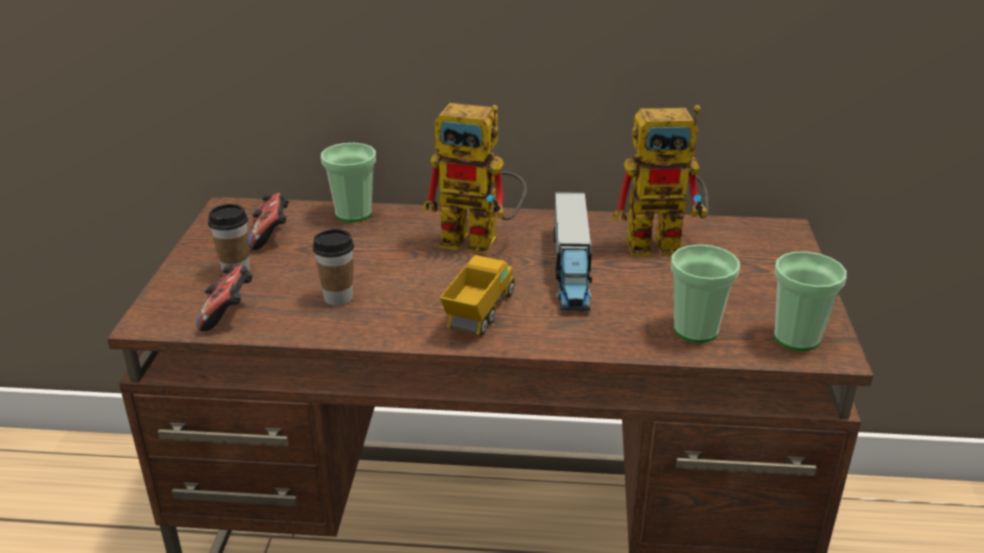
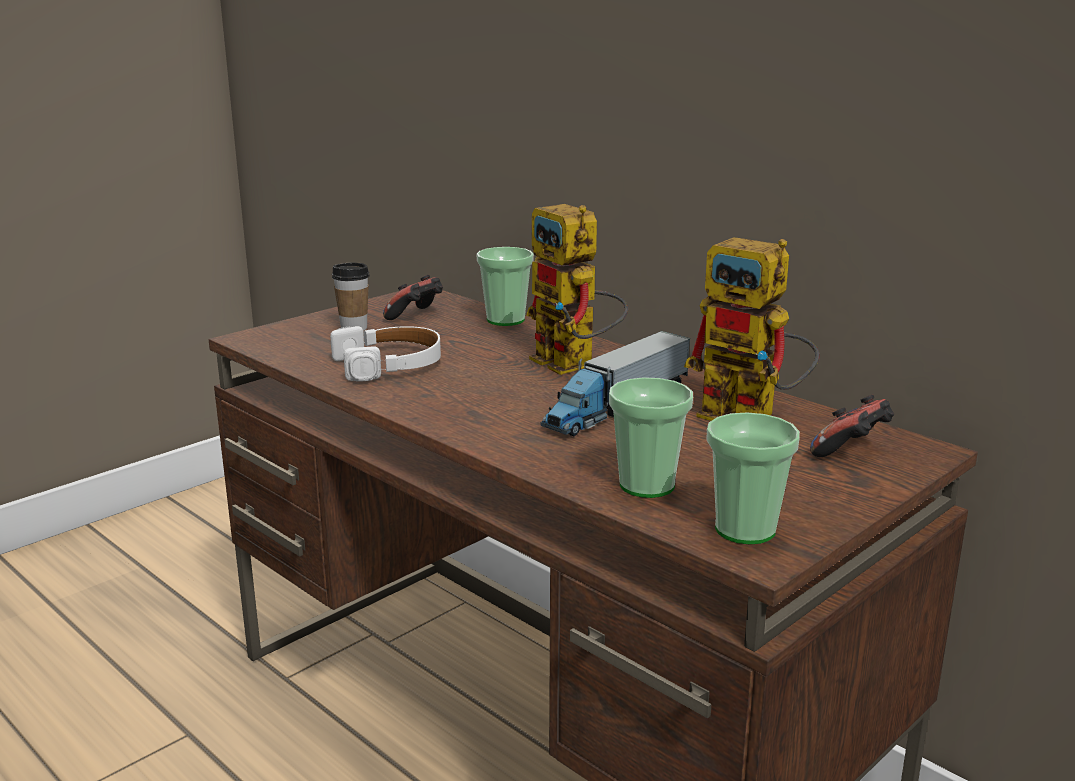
camera: 40 degrees right, 10 degrees down
(229, 314) = (300, 350): game controller -> game controller (852, 452)
(338, 298) = (389, 364): cup -> white headphones
(480, 314) = (473, 408): toy truck -> none

